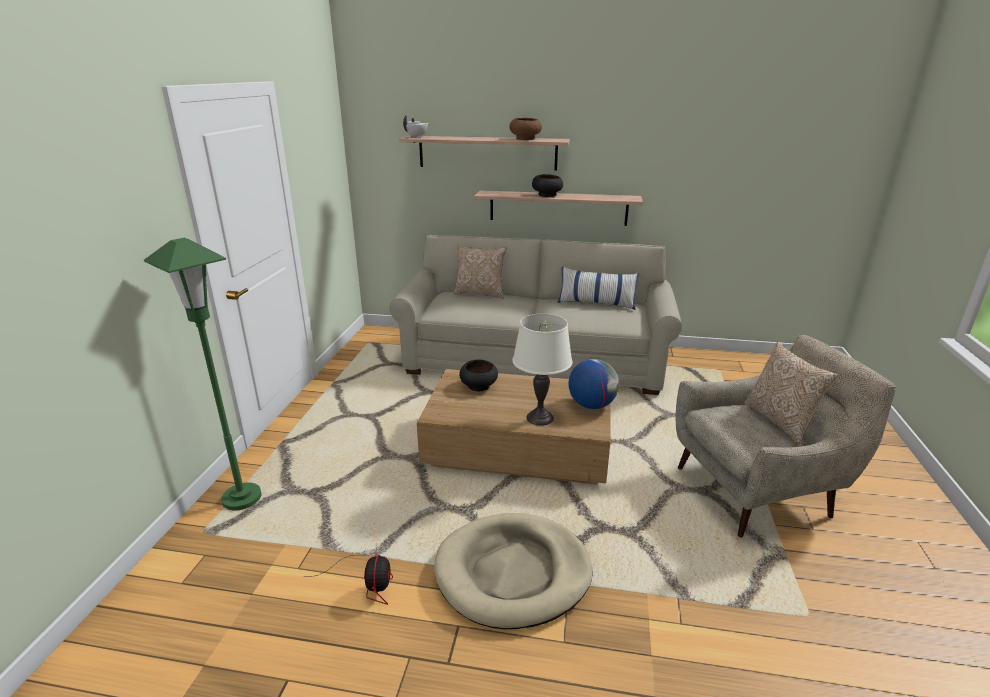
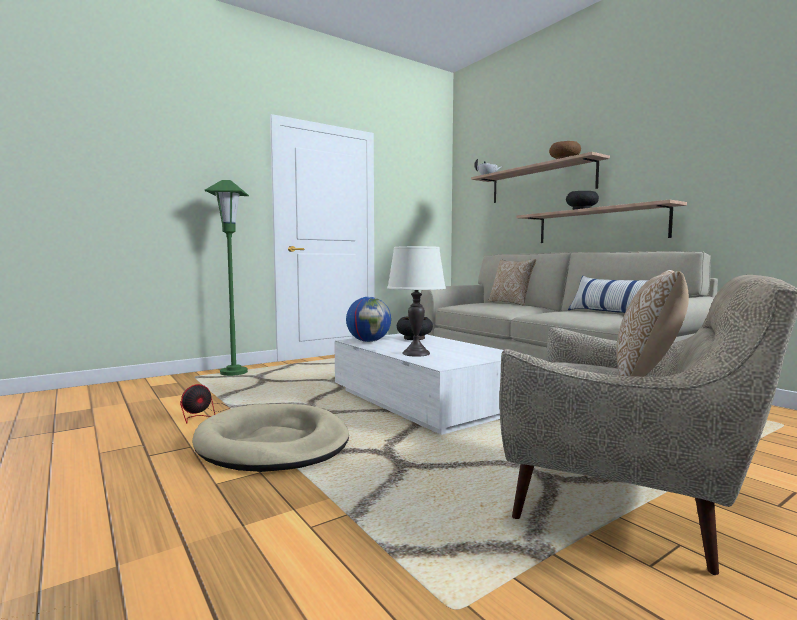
camera: 45 degrees right, 20 degrees down
(518, 448) = (424, 402): brown coffee table -> white coffee table
(591, 405) = (477, 358): globe -> globe (369, 341)

